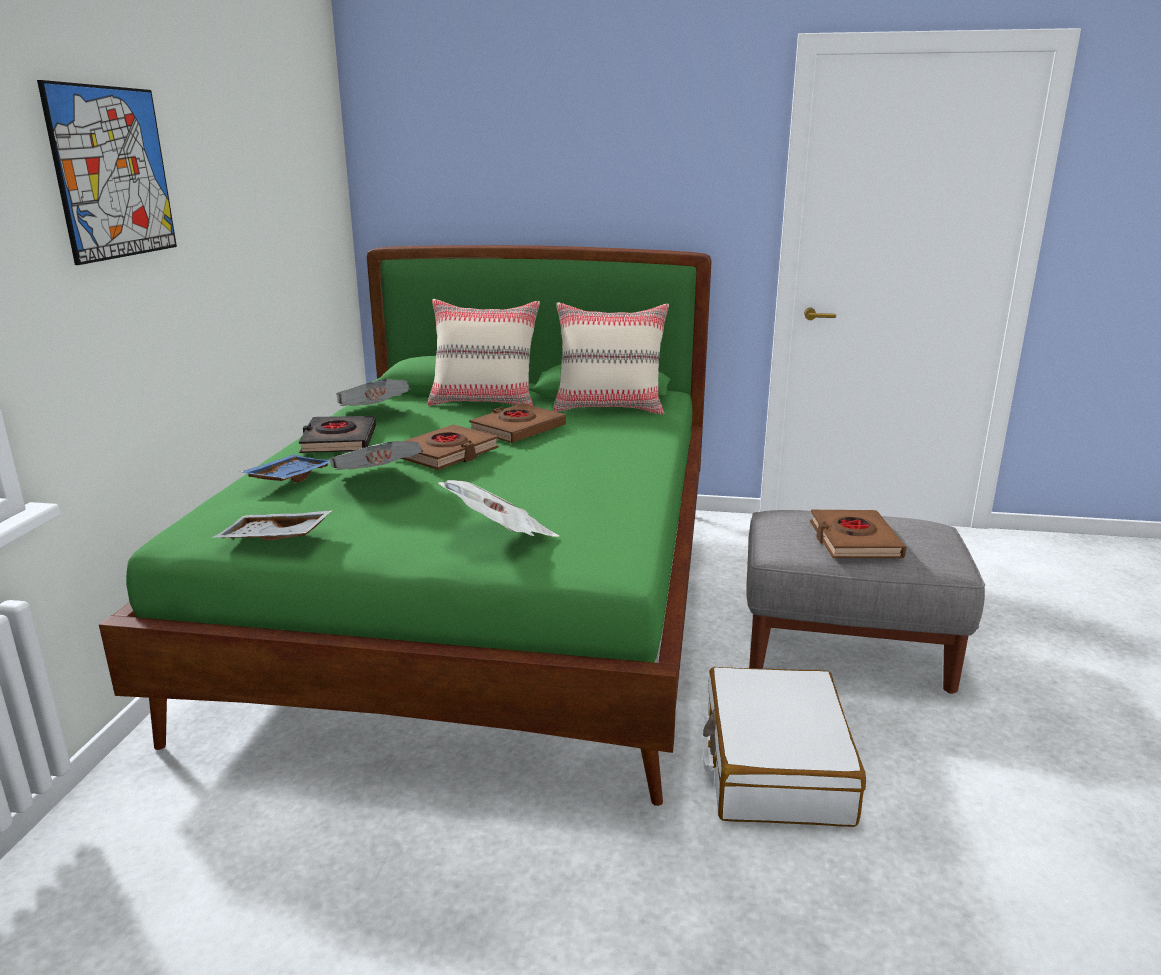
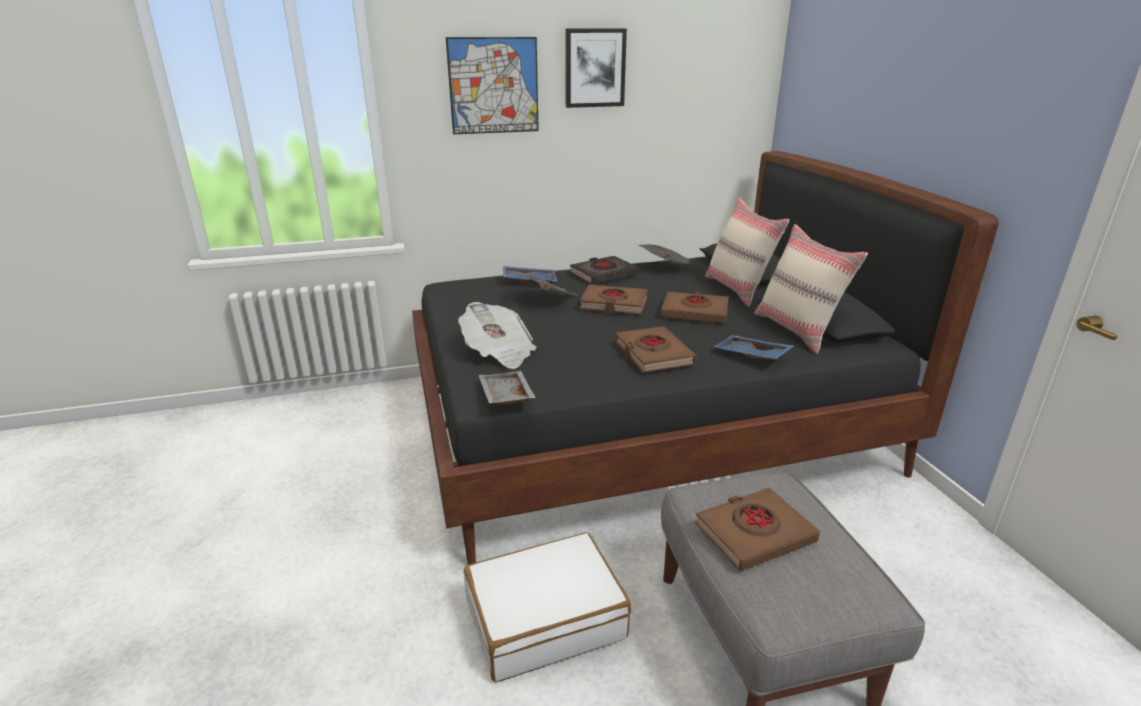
camera: 65 degrees right, 5 degrees up
(212, 143) = (594, 68): none -> picture
(274, 539) = (451, 302): grey tray -> grey tray (504, 396)
(488, 606) = (642, 427): green bed -> black bed
(599, 466) = (653, 354): none -> brown book
(643, 434) = (751, 356): none -> blue tray

